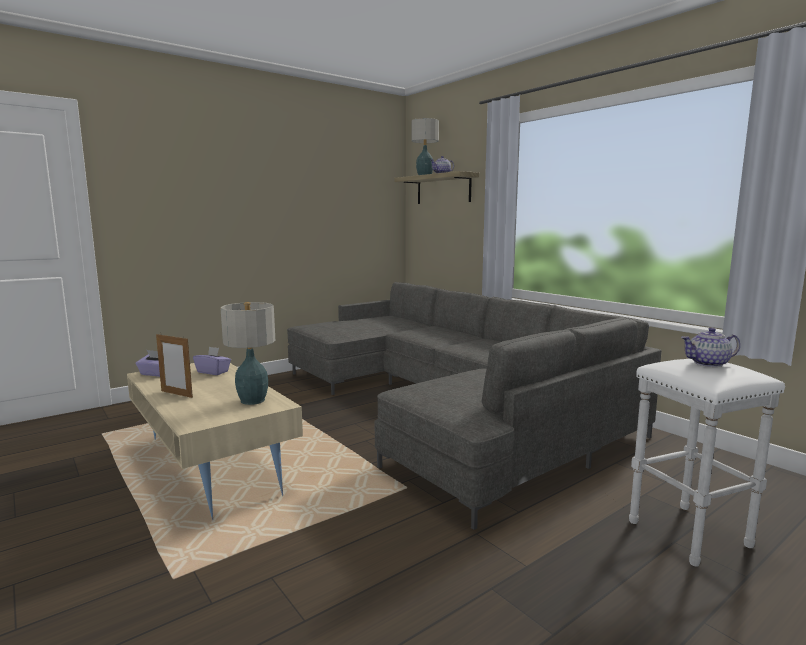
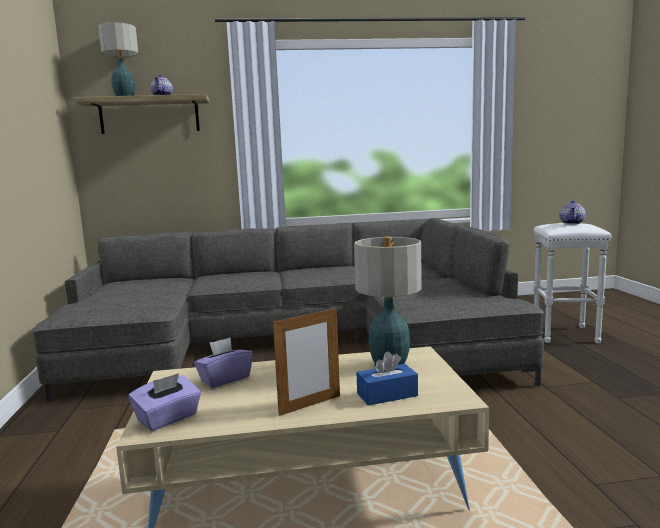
camera: 60 degrees left, 0 degrees up
(195, 407) = (387, 395): none -> blue tissue box

